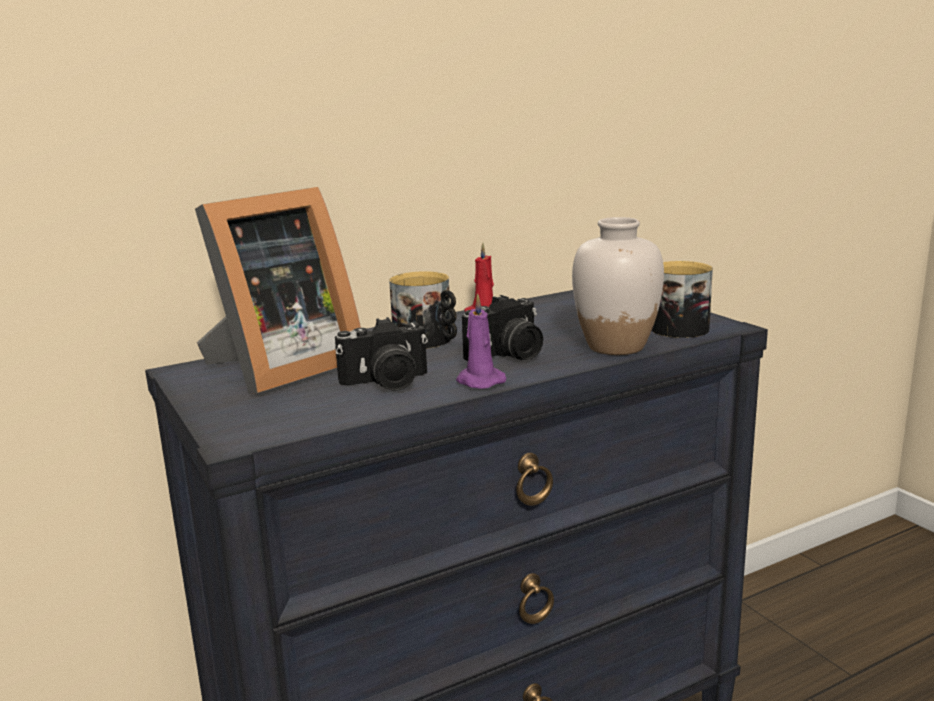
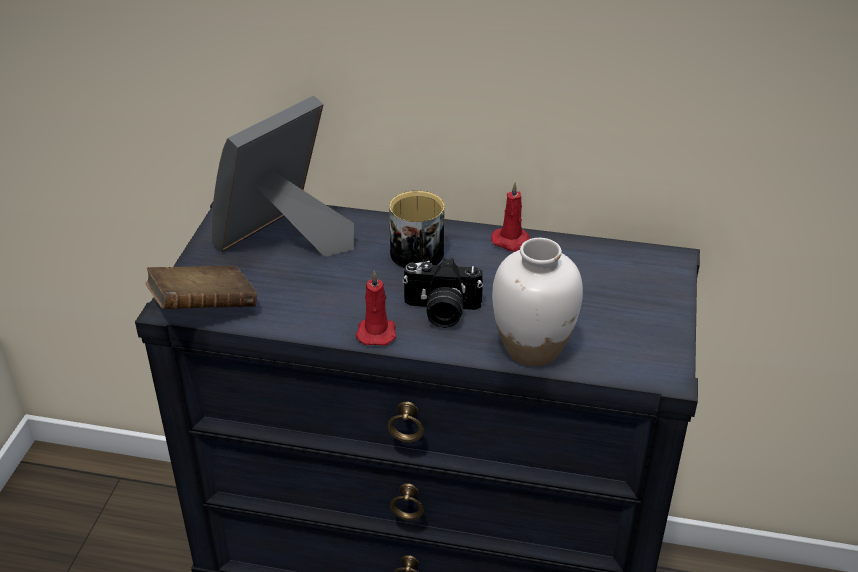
camera: 40 degrees right, 20 degrees up
(276, 428) = (204, 308): none -> brown book
(279, 369) = (285, 239): picture frame -> picture frame turned 135 degrees clockwise
(386, 383) = (321, 297): camera -> none
(478, 381) = (376, 332): purple candle -> red candle
(681, 326) = (629, 352): mug -> none

